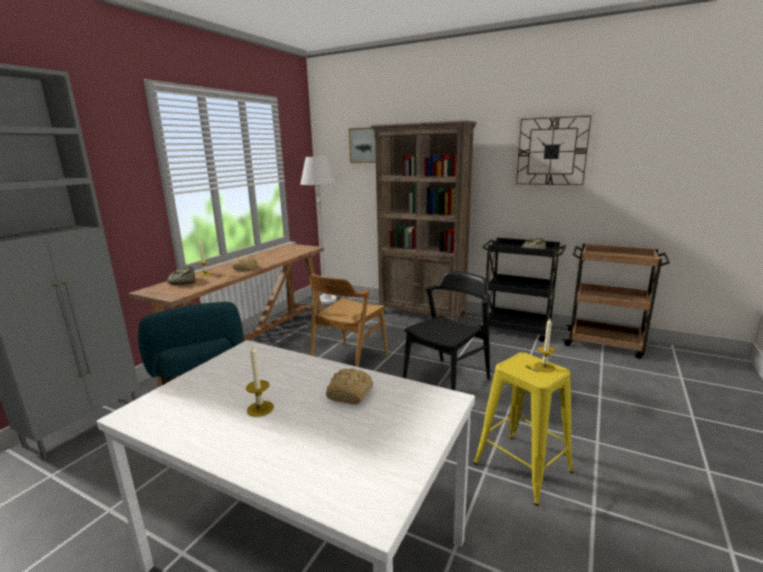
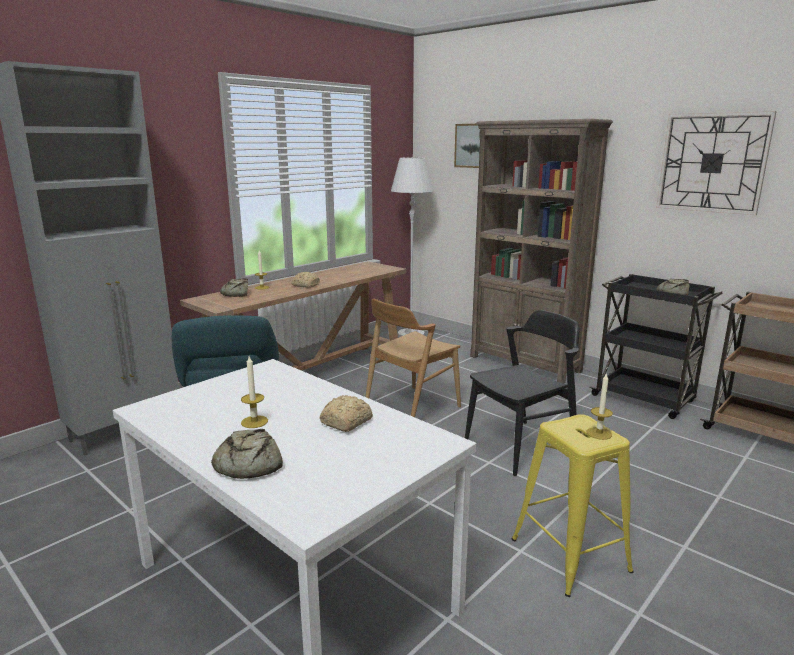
camera: 15 degrees right, 0 degrees up
(275, 458) = (247, 464): none -> bread

